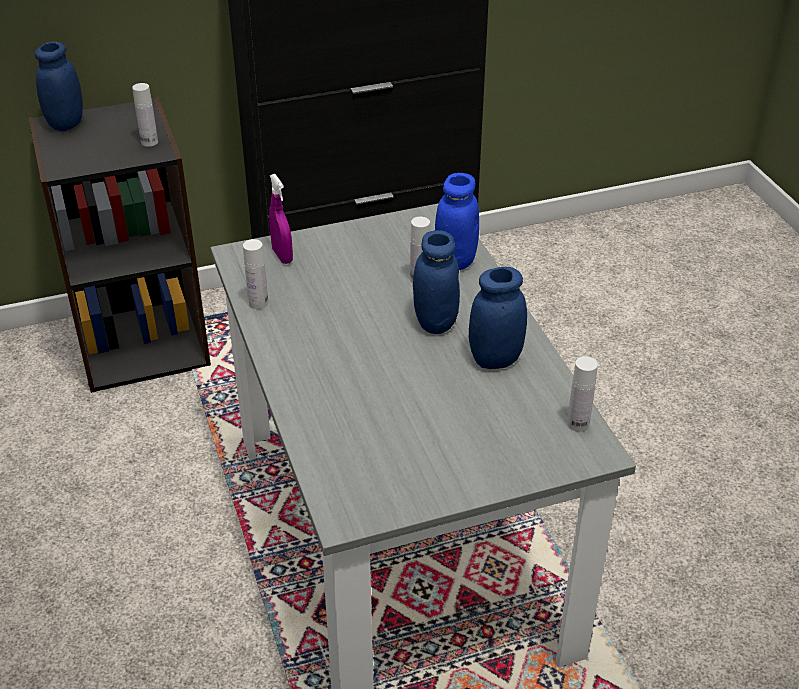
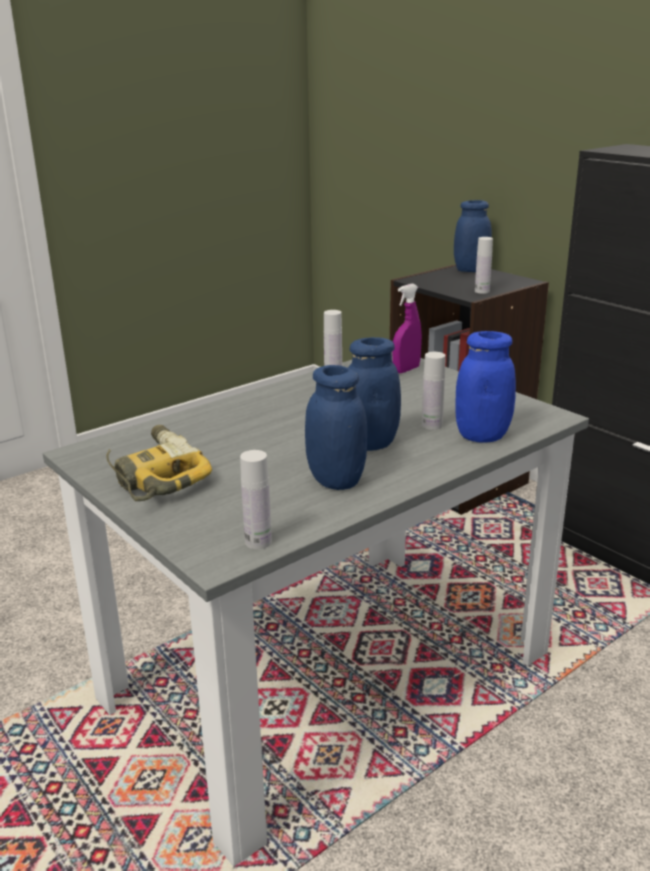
camera: 70 degrees right, 15 degrees down
(427, 468) = (153, 475): none -> power drill

